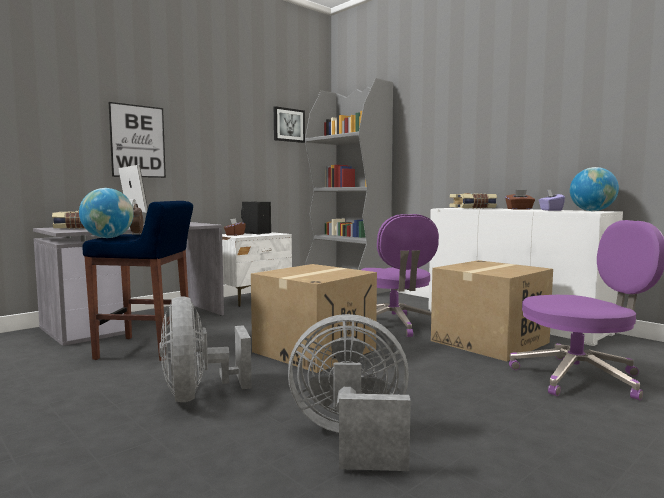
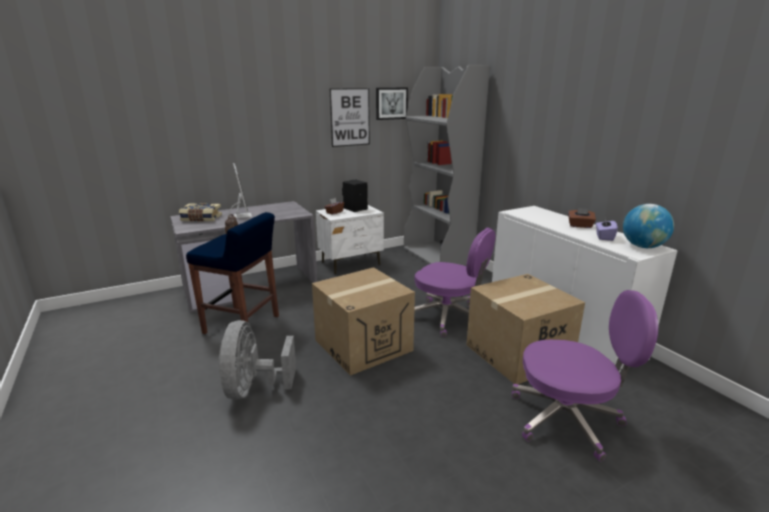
camera: 15 degrees right, 15 degrees up
(108, 238) = (205, 247): globe -> none
(138, 141) = (249, 137): picture -> picture (350, 117)
(352, 439) = (333, 462): grey fan -> none
(395, 325) = (448, 317): purple office chair -> purple office chair turned 60 degrees counterclockwise
(473, 208) = (539, 215): book -> none

